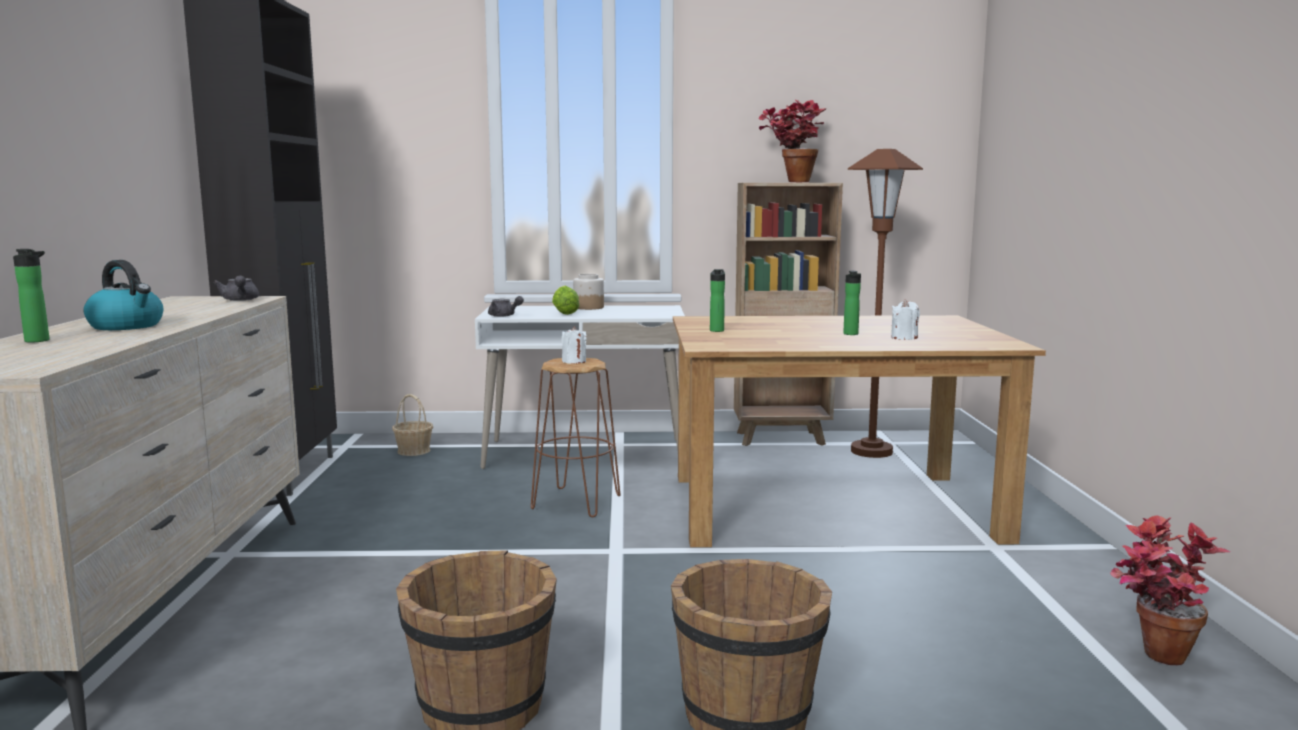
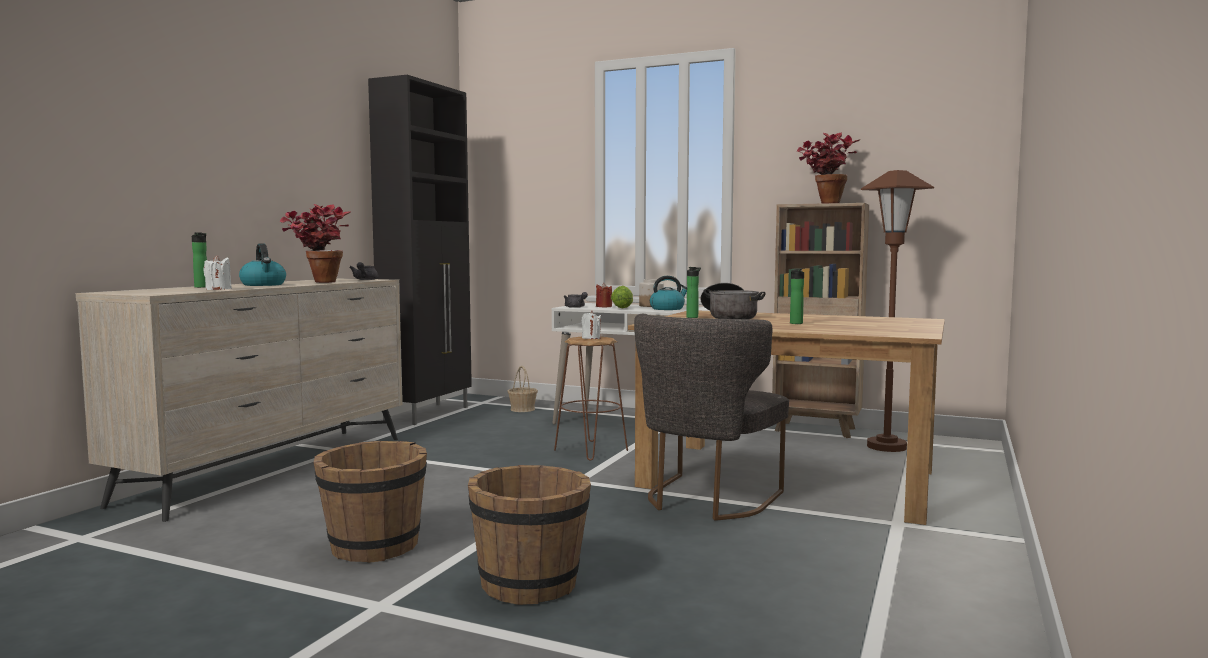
camera: 25 degrees right, 5 degrees down
(536, 312) = (603, 306): none -> red candle
(622, 312) = (667, 309): none -> kettle
(752, 326) = (730, 316): none -> cooking pot
(788, 552) = (706, 500): none -> grey chair
(904, 338) = (835, 327): white candle -> white candle (218, 289)
(1152, 658) = (925, 618): potted plant -> potted plant (317, 282)

